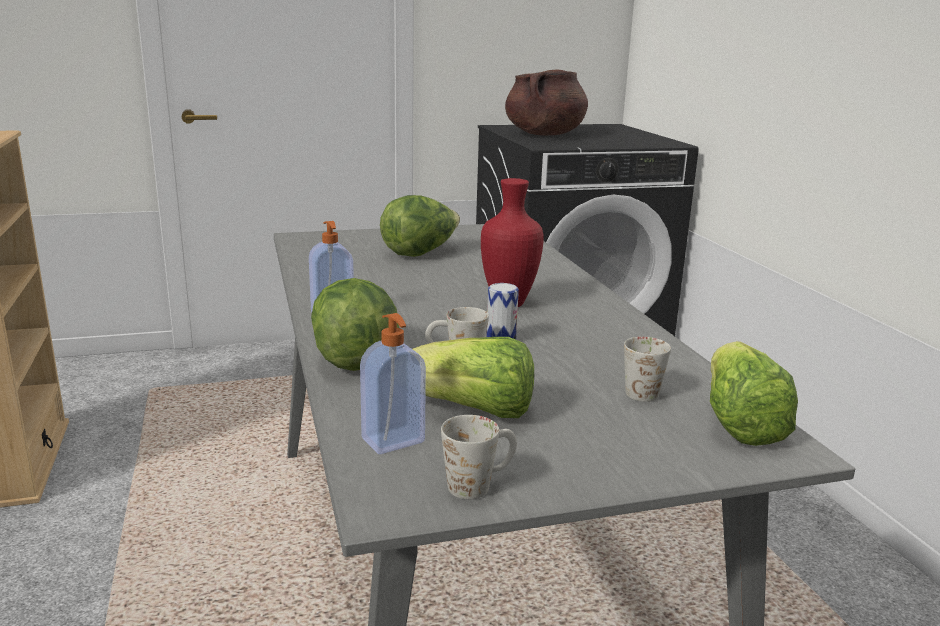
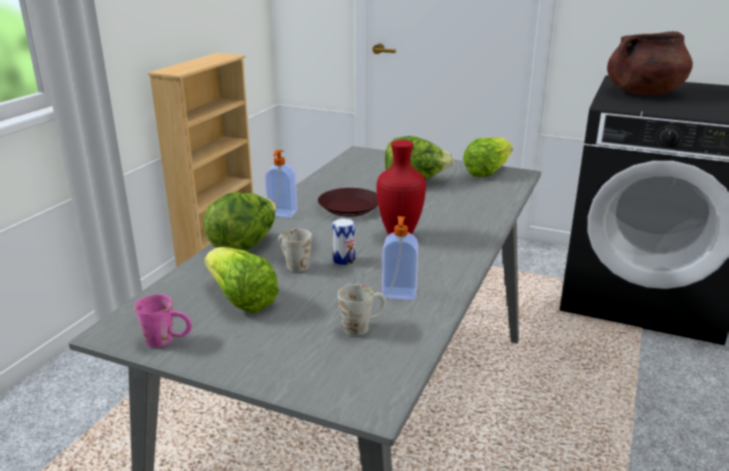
camera: 40 degrees right, 5 degrees up
(394, 441) = (174, 300): soap dispenser -> soap dispenser (399, 294)
(400, 290) = (350, 207): none -> brown plate
(480, 484) = (168, 340): white mug -> pink mug
(739, 423) = (378, 373): lettuce -> lettuce (487, 172)

